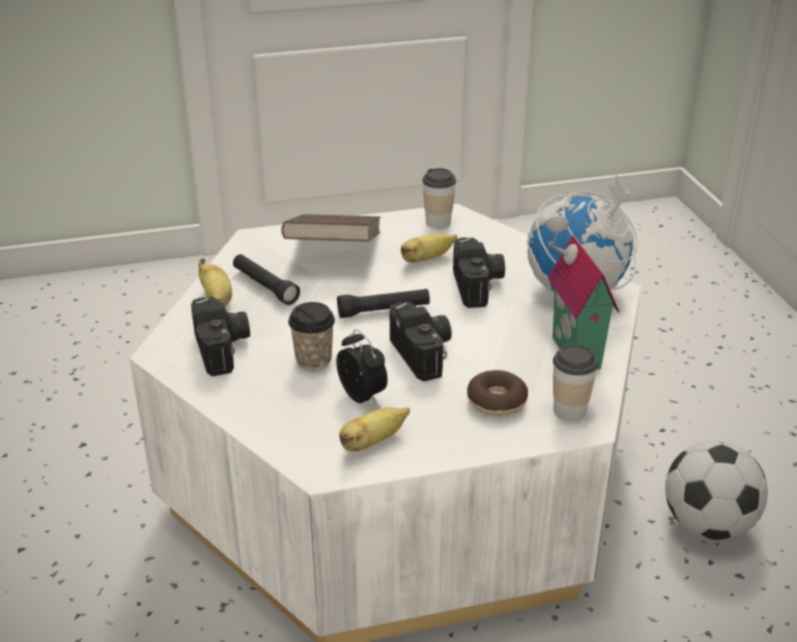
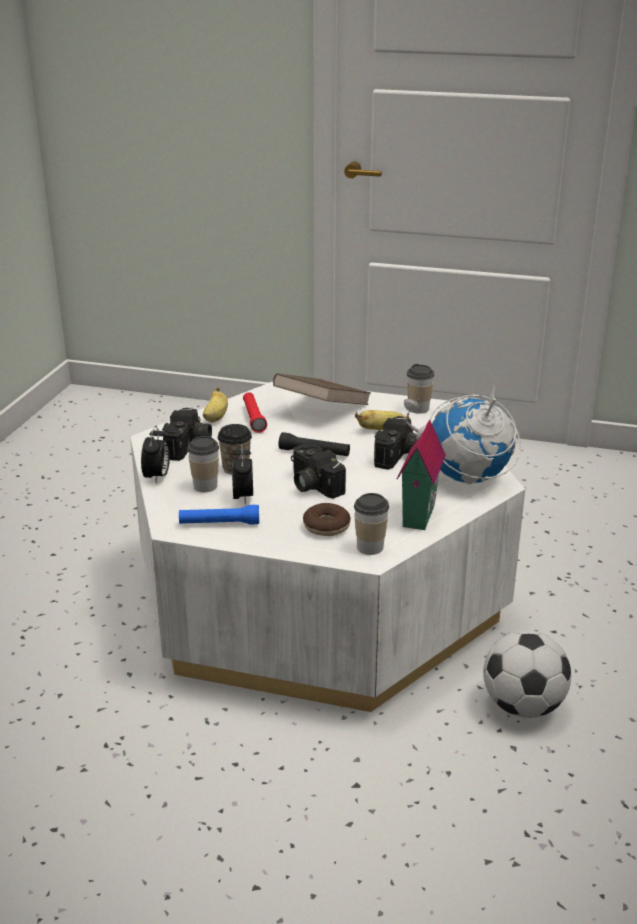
camera: 30 degrees right, 5 degrees down
(227, 404) = (157, 477): none -> alarm clock
(265, 286) = (253, 418): black flashlight -> red flashlight
(301, 397) = (205, 486): none -> cup
(372, 442) = (219, 524): banana -> blue flashlight
(425, 353) = (312, 485): camera -> camera turned 135 degrees clockwise

